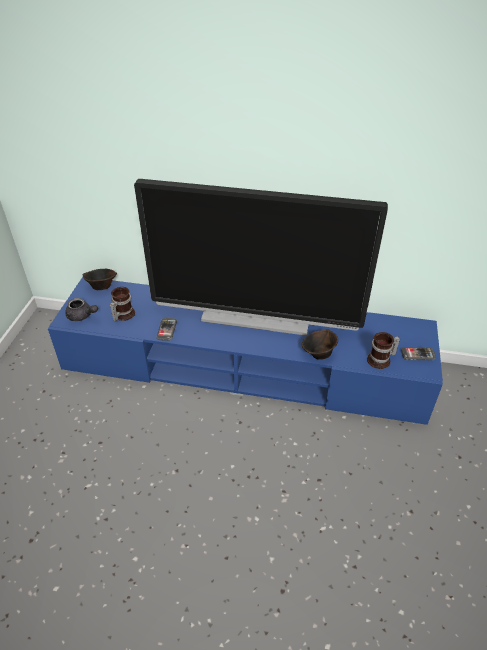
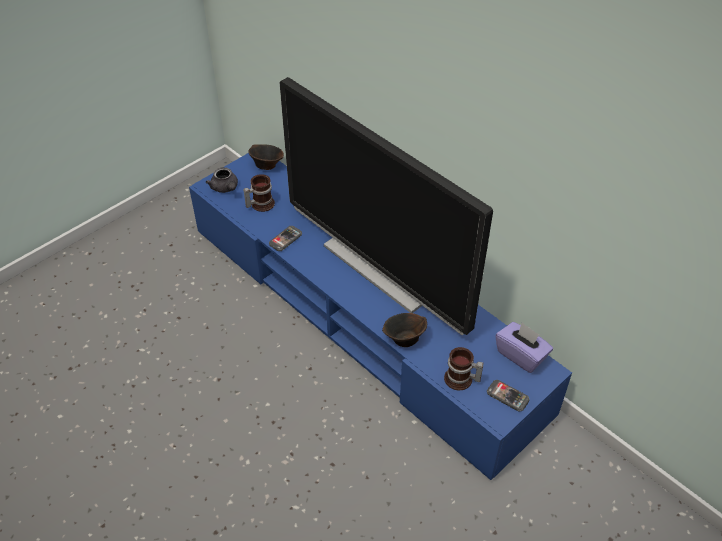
camera: 35 degrees right, 5 degrees up
(399, 326) = (521, 355): none -> purple tissue box

